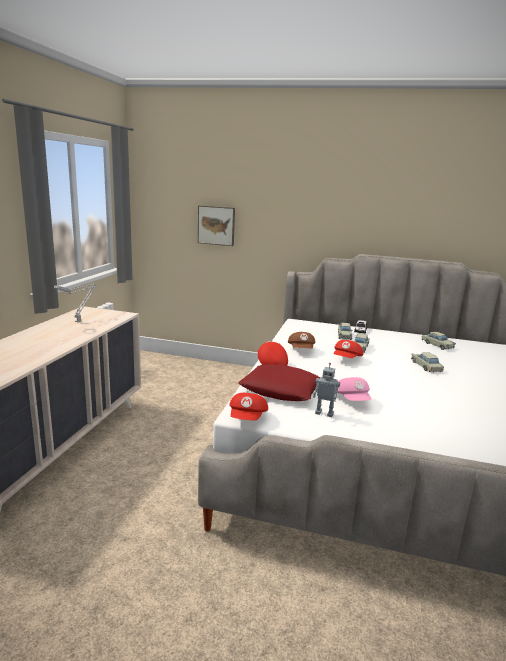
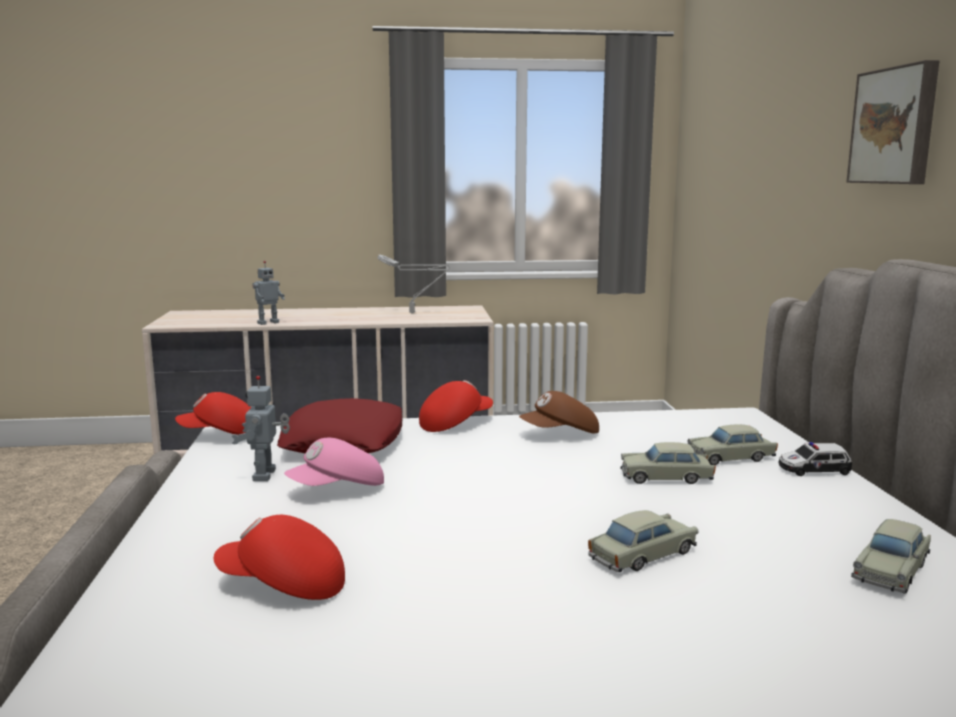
camera: 70 degrees right, 5 degrees down
(35, 359) = (267, 323): none -> toy robot
(216, 225) = (741, 196): picture -> picture (895, 126)
(347, 359) = (564, 471): red cap -> red cap (283, 586)

